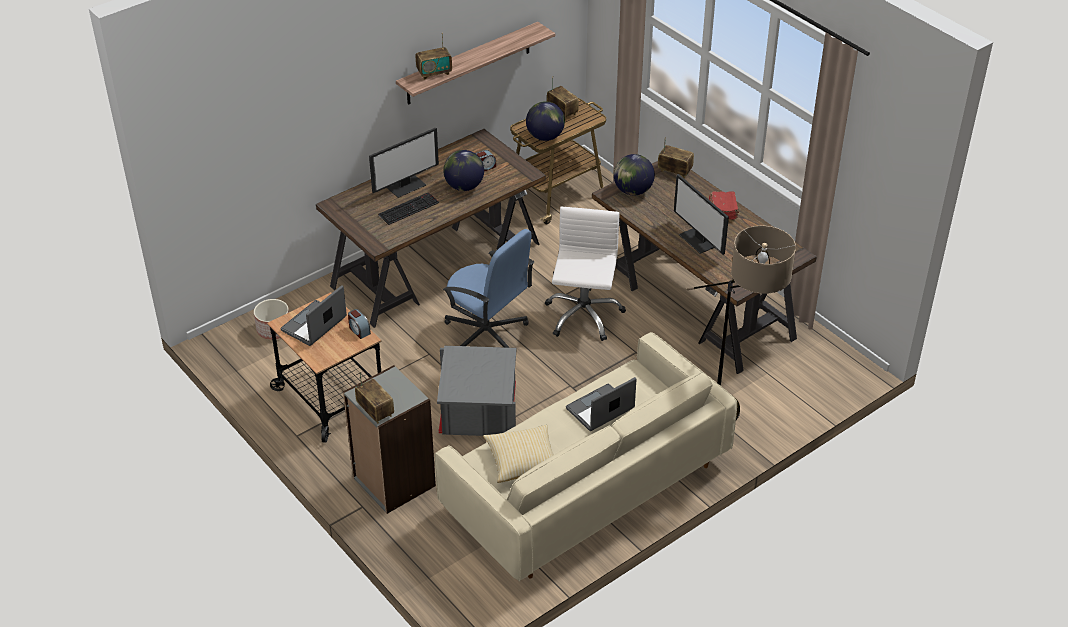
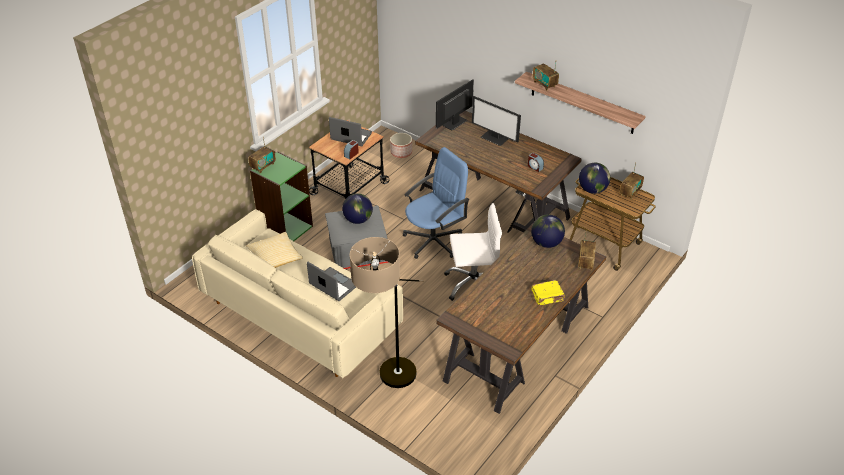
camera: 75 degrees right, 0 degrees up
(393, 482) = (285, 228): grey bookcase -> green bookcase
(408, 208) = (471, 144): keyboard -> none
(464, 187) = (507, 162): globe -> globe (358, 220)
(487, 334) = (434, 241): blue office chair -> blue office chair turned 150 degrees counterclockwise
(699, 240) = (502, 288): monitor -> monitor (454, 123)
(723, 210) = (547, 297): red book -> yellow book

